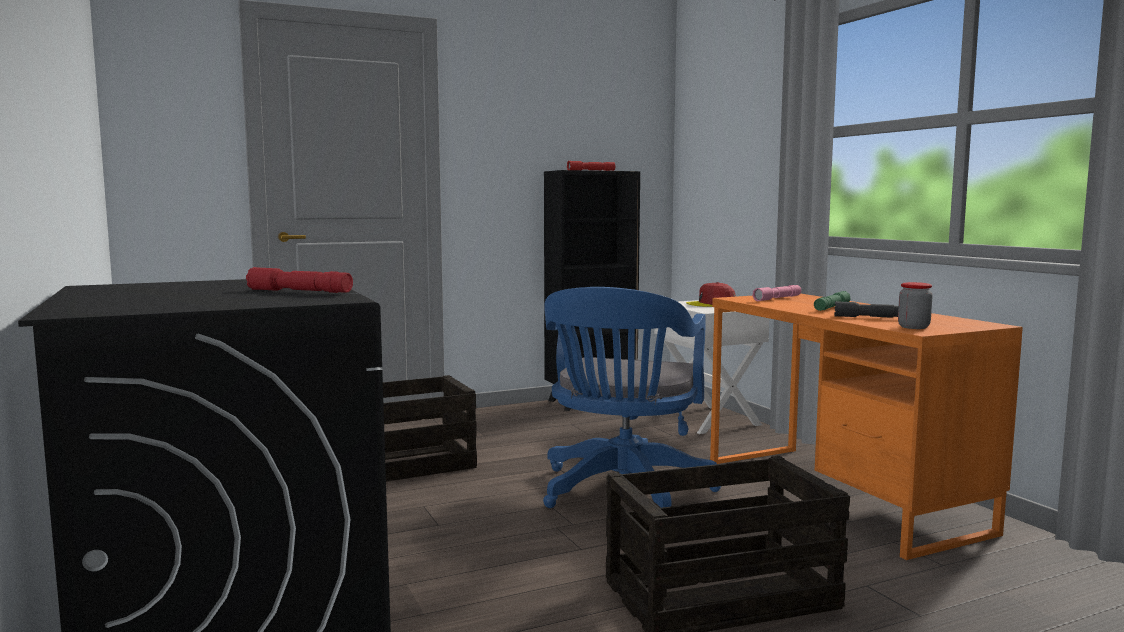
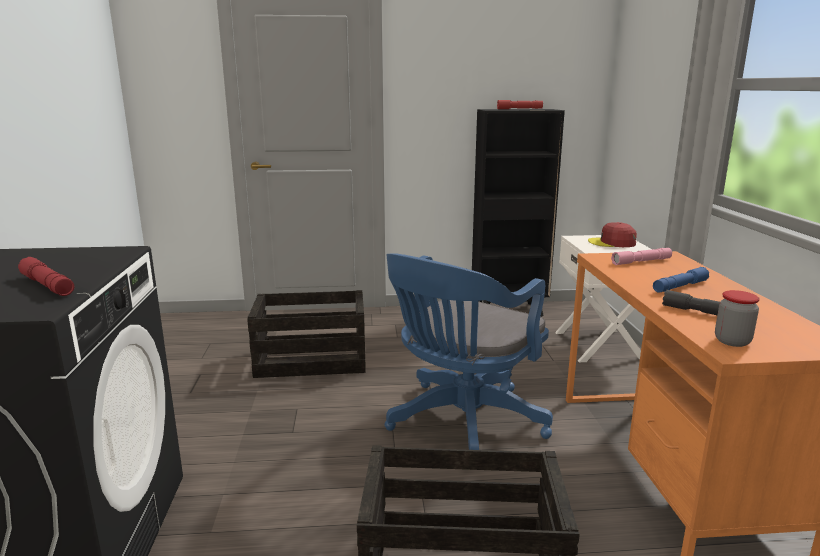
camera: 20 degrees right, 10 degrees up
(831, 308) = (680, 286): green flashlight -> blue flashlight

